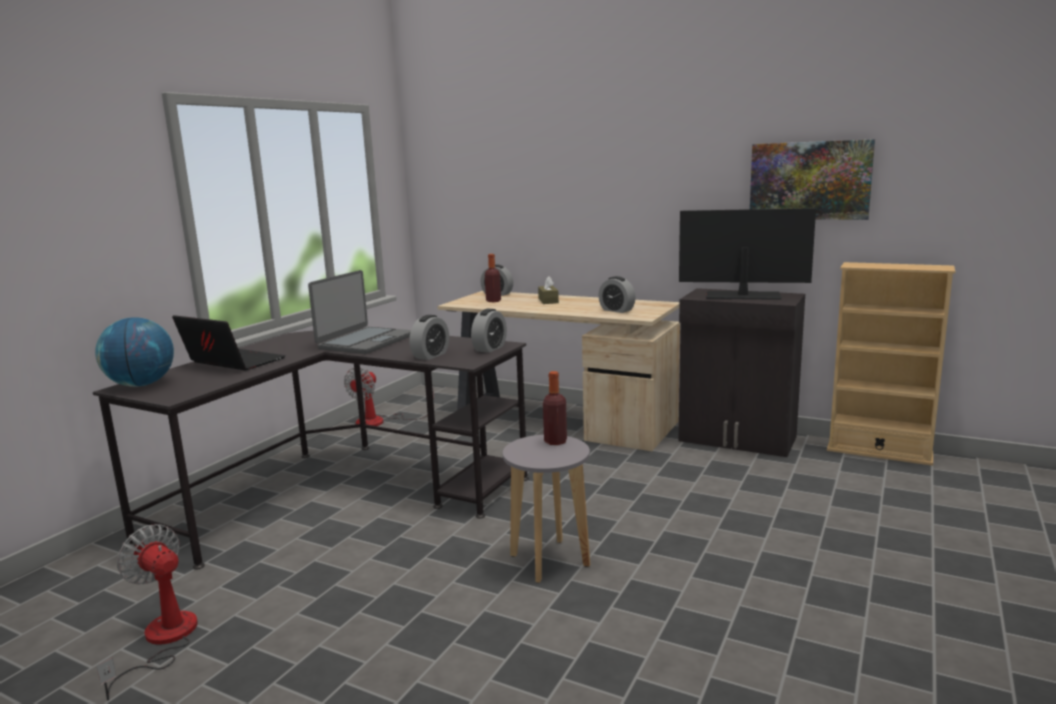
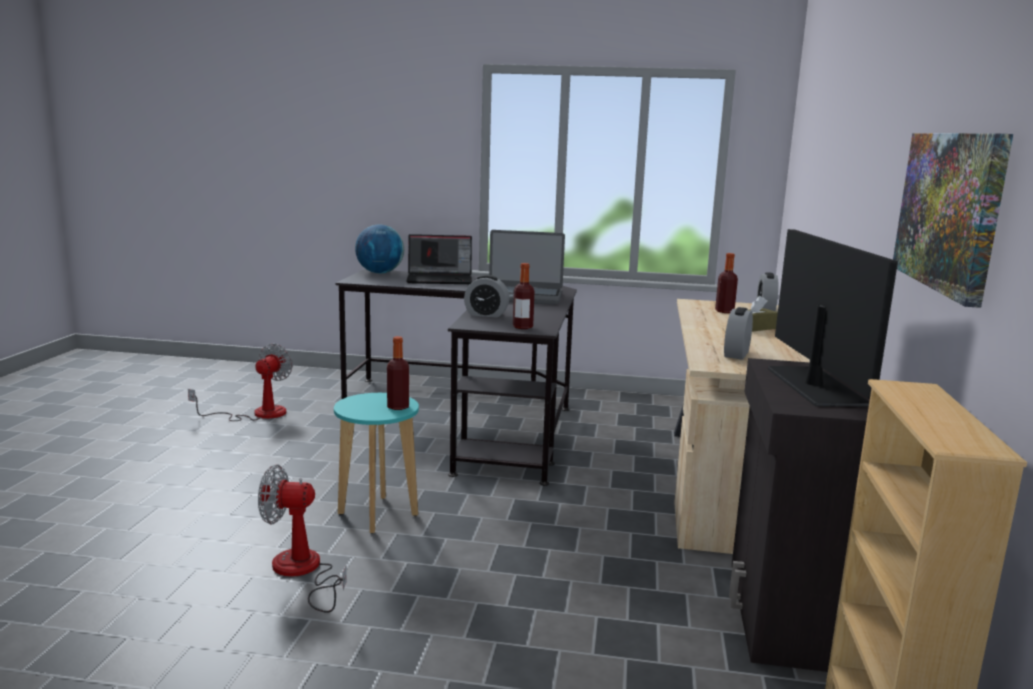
camera: 70 degrees right, 0 degrees up
(232, 362) = (440, 279): laptop -> laptop turned 75 degrees clockwise
(380, 421) = (633, 403): fan -> fan (303, 572)
(490, 348) = (522, 327): alarm clock -> bottle
(550, 561) = (377, 515): grey stool -> turquoise stool

